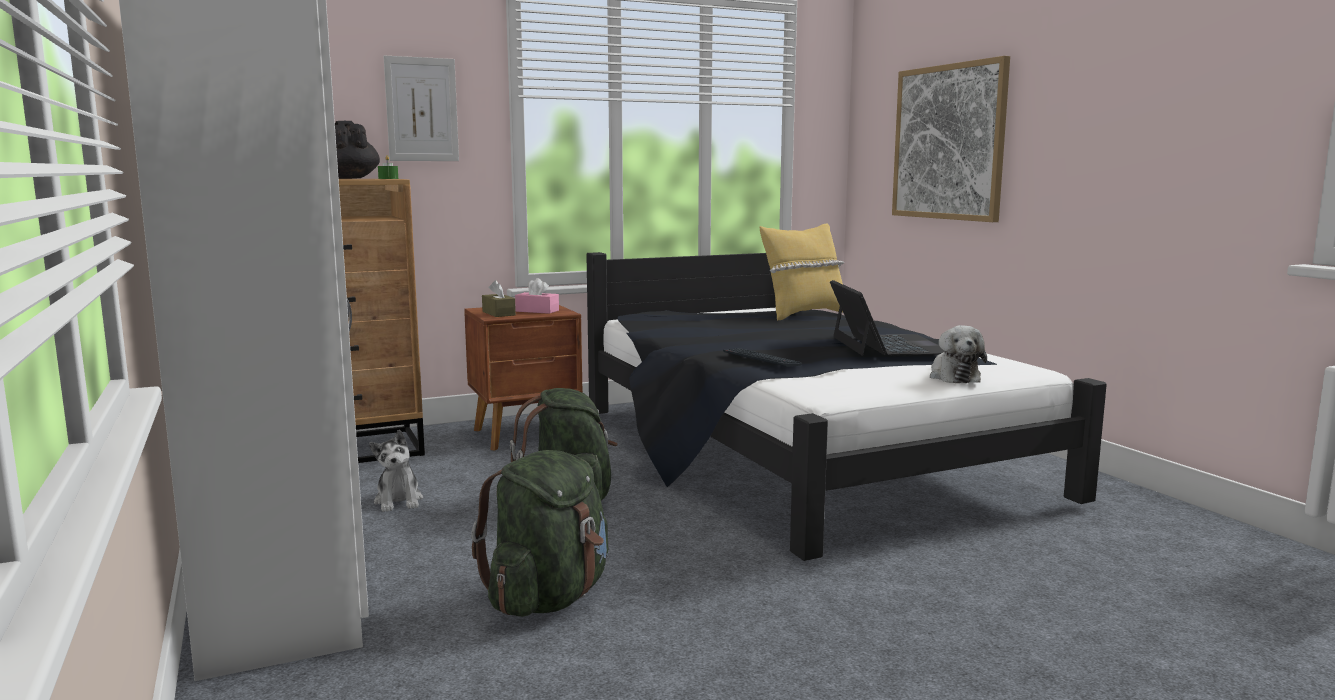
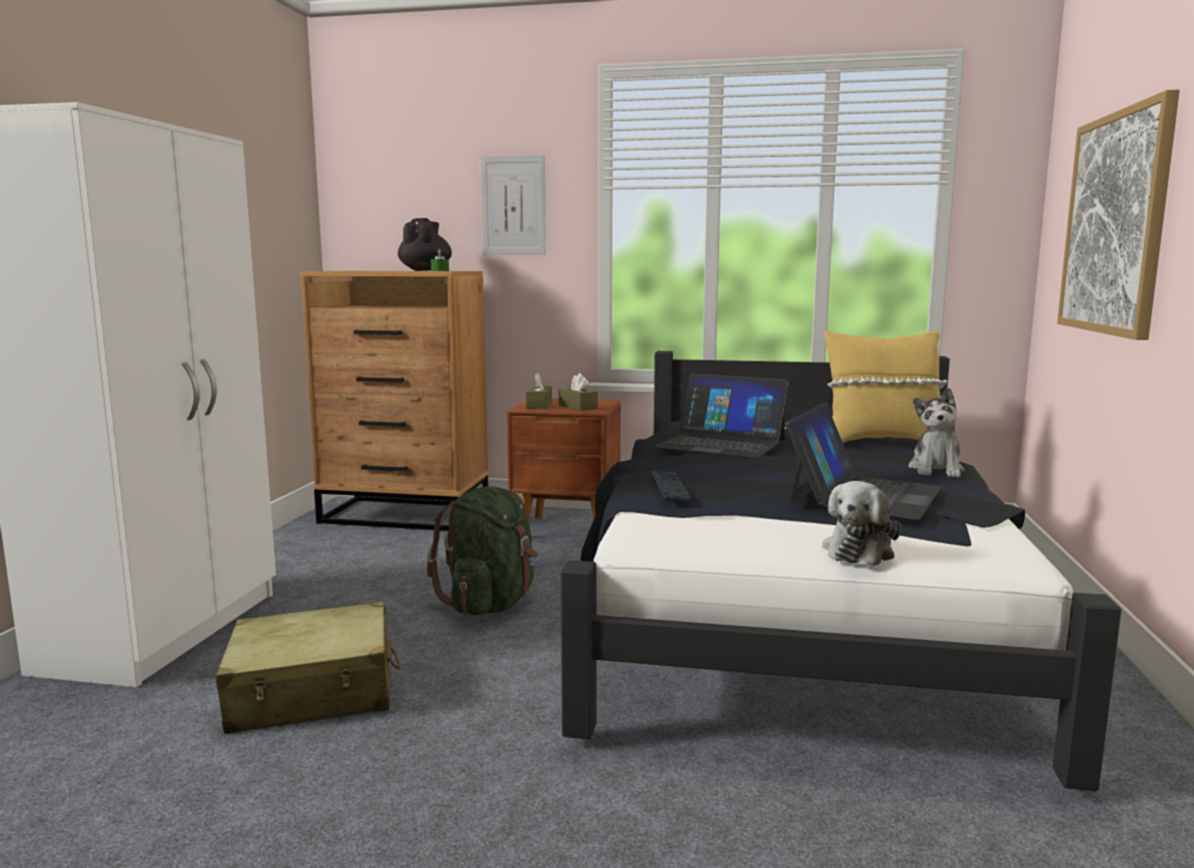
camera: 35 degrees right, 0 degrees up
(399, 501) = (372, 569): plush toy -> plush toy (936, 470)
(537, 311) = (578, 407): pink tissue box -> brown tissue box
(549, 598) = (313, 692): green backpack -> beige suitcase
(713, 326) = (720, 444): none -> laptop

